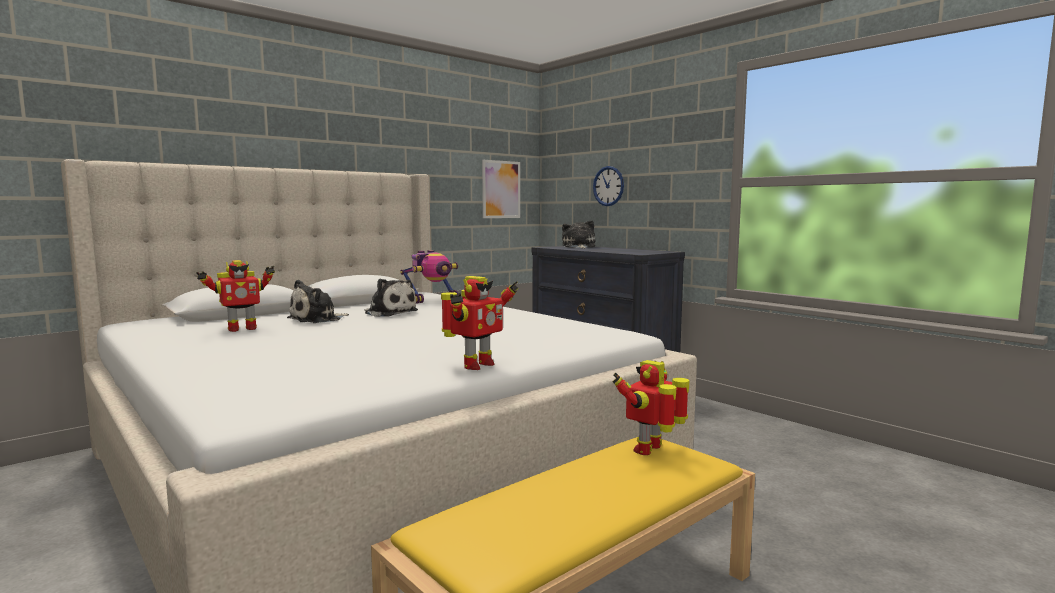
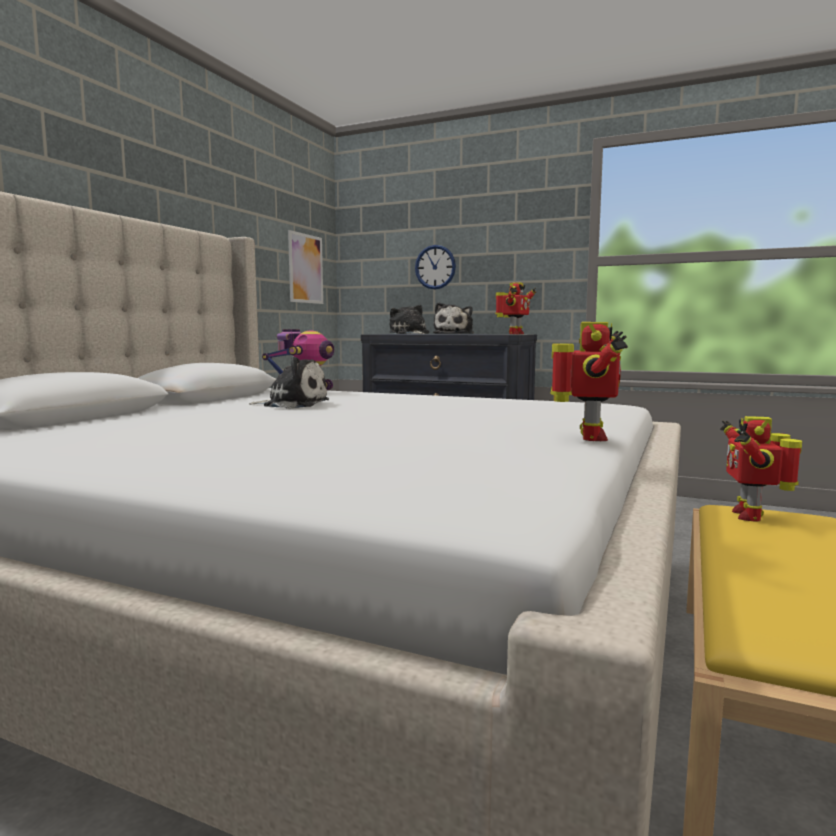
camera: 25 degrees left, 0 degrees up
(241, 329) = (133, 431): toy robot -> toy robot (514, 334)
(317, 319) = (217, 415): plush toy -> plush toy (455, 334)

